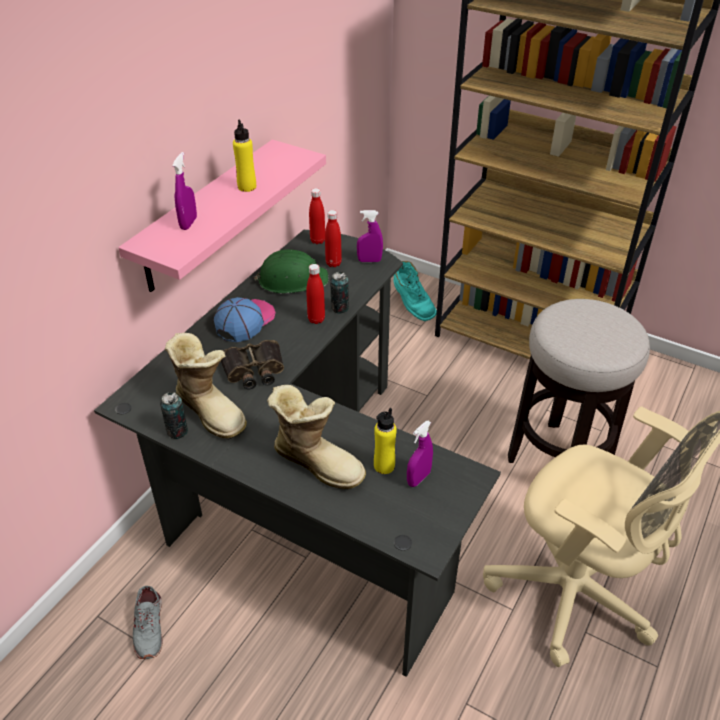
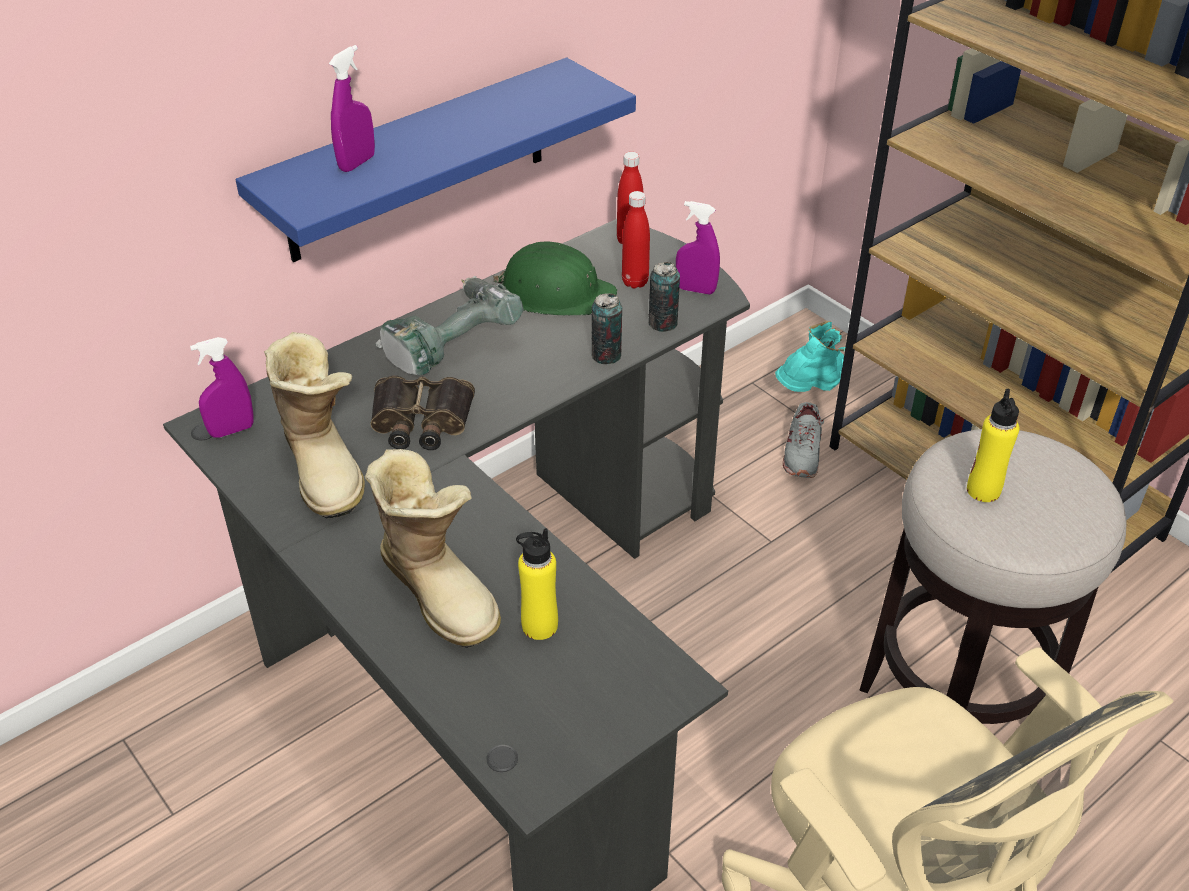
camera: 20 degrees right, 0 degrees up
(148, 627) = (183, 779): grey shoe -> grey shoe (801, 452)
(177, 431) = (259, 486): can -> can (663, 323)
(206, 216) = (417, 161): pink shelf -> blue shelf
(245, 321) = (448, 343): cap -> power drill
(247, 187) = (479, 124): yellow bottle -> yellow bottle (983, 491)
(316, 319) = (559, 365): red bottle -> none
(411, 306) = (812, 390): turquoise boot -> turquoise boot turned 120 degrees counterclockwise
(418, 478) = (584, 662): purple spray bottle -> purple spray bottle (232, 430)

